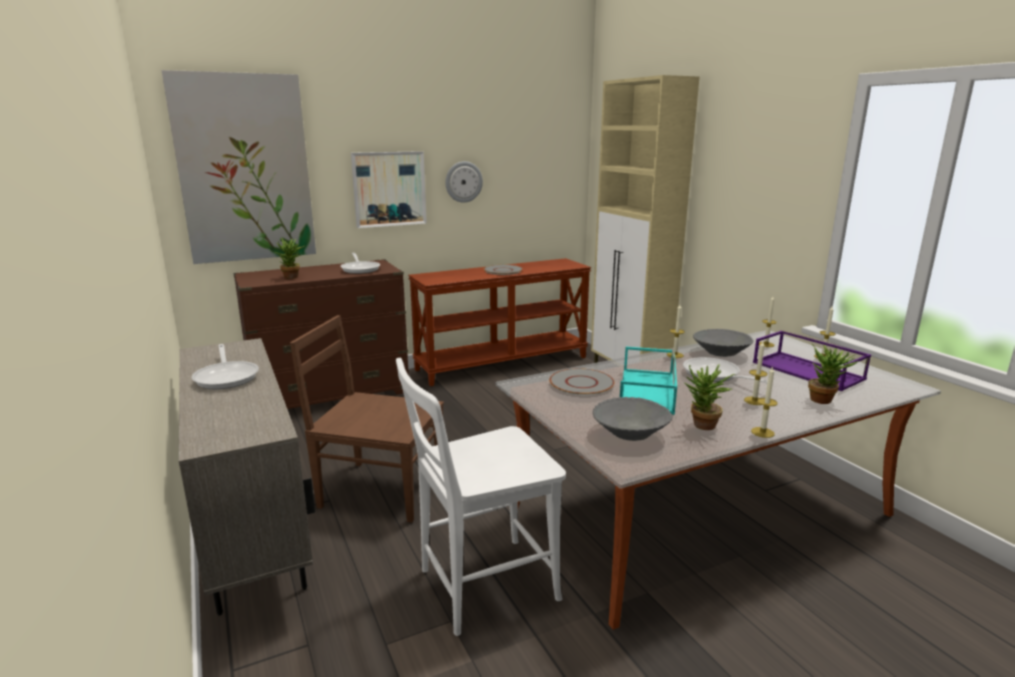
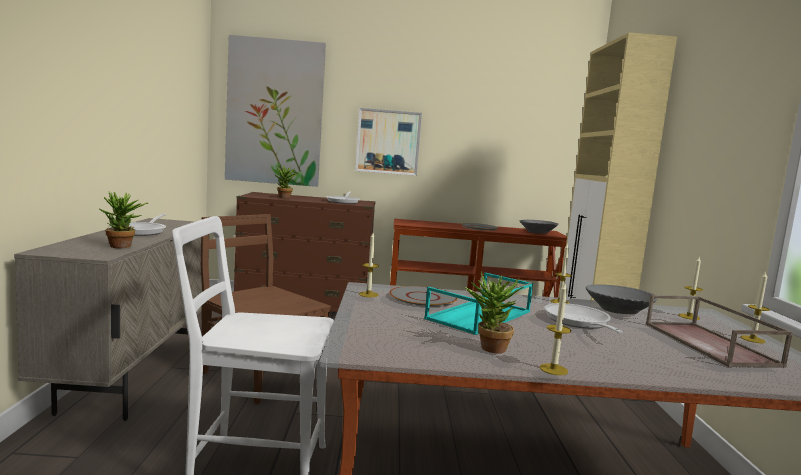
camera: 25 degrees right, 10 degrees down
(463, 182) = (457, 144): wall clock -> none
(630, 433) = (401, 334): grey bowl -> grey bowl (537, 233)
(754, 401) = (591, 347): candle -> candle (368, 294)
(809, 371) = (711, 344): purple tray -> brown tray
(824, 400) = (690, 367): potted plant -> potted plant (123, 247)

